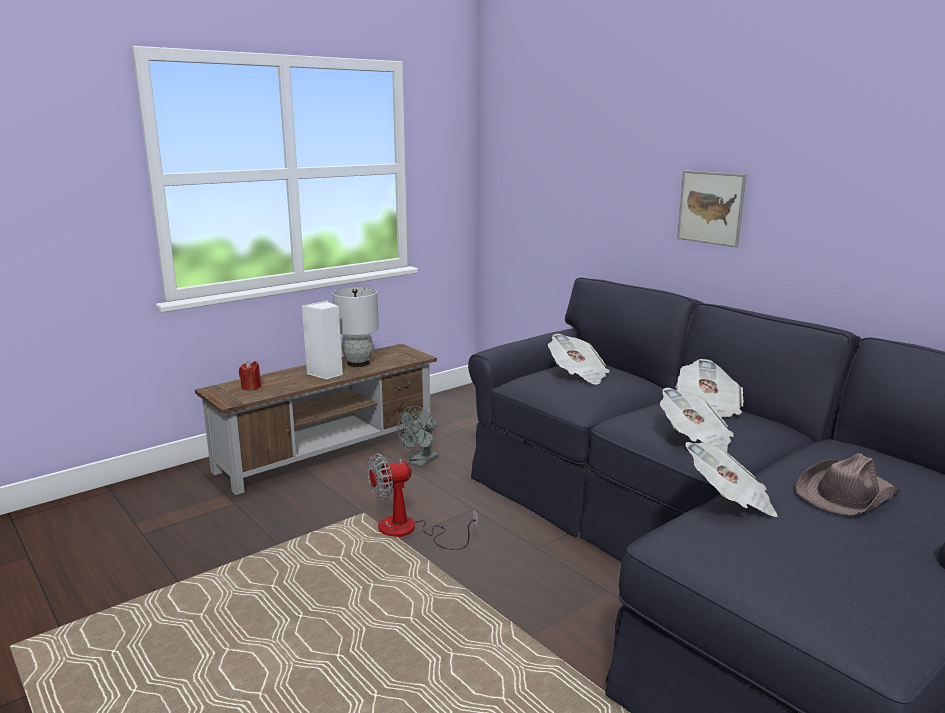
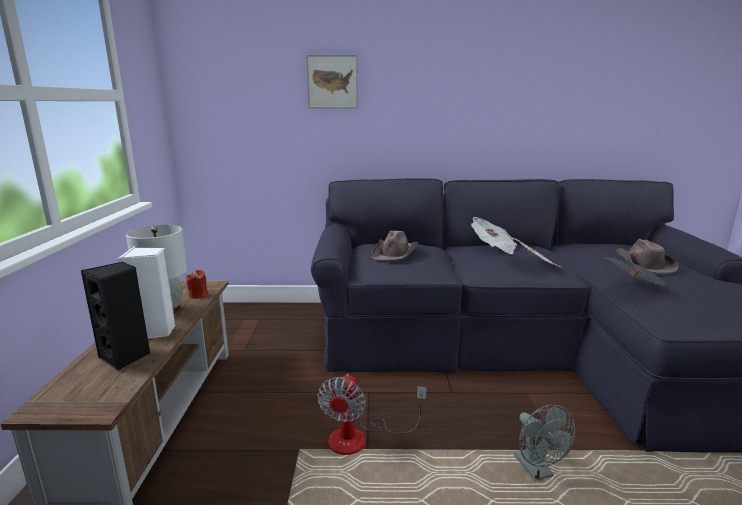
camera: 50 degrees left, 0 degrees up
(251, 387) = (91, 382): red candle -> red candle (198, 295)
(286, 382) = (126, 357): none -> black speaker
(420, 462) = (265, 381): grey fan -> grey fan (537, 471)
(578, 375) = (395, 252): newspaper -> brown hat
(711, 207) = (427, 115): picture -> picture (332, 81)

